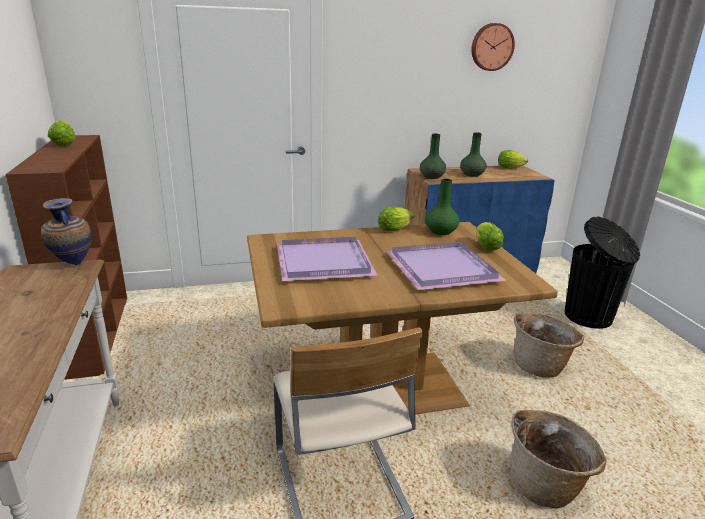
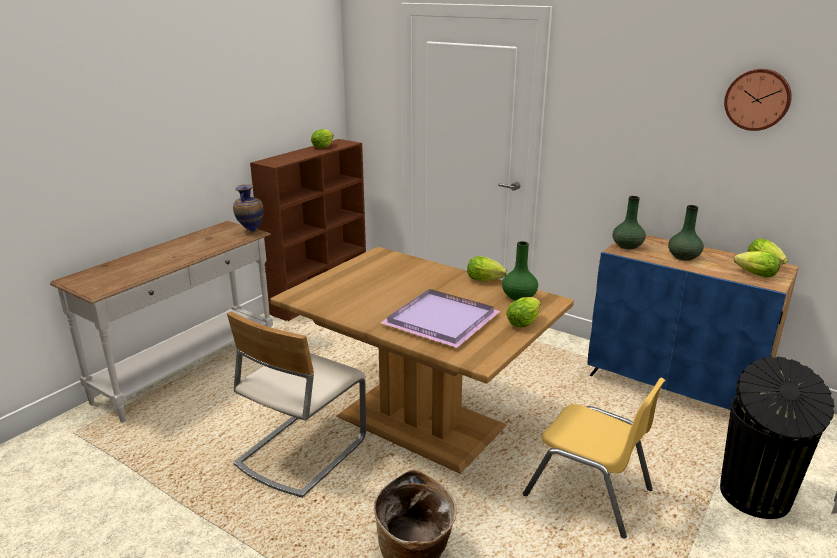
camera: 50 degrees right, 0 degrees up
(325, 261) = (378, 282): purple tray -> none
(520, 174) = (753, 274): none -> lettuce
(540, 365) = (588, 492): basket -> yellow chair

